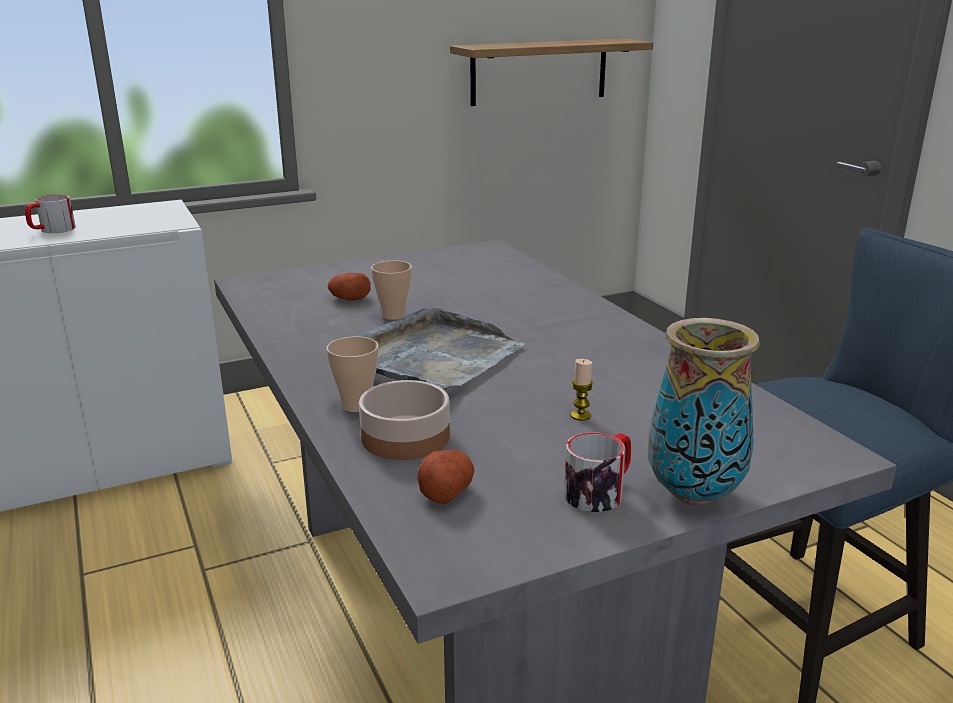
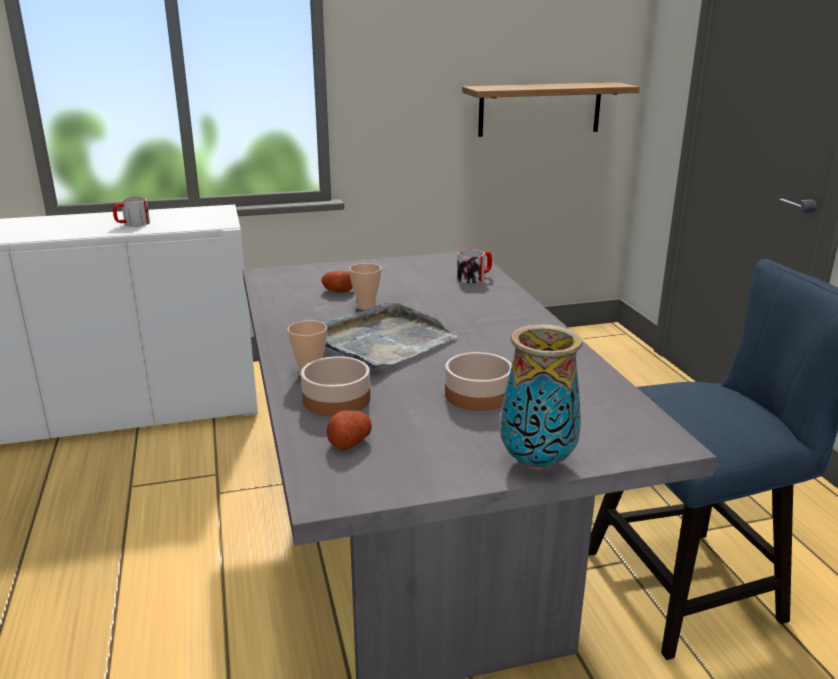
camera: 10 degrees right, 0 degrees up
(580, 415) = (477, 395): candle -> bowl
(600, 491) = (465, 453): mug -> mug (475, 278)

